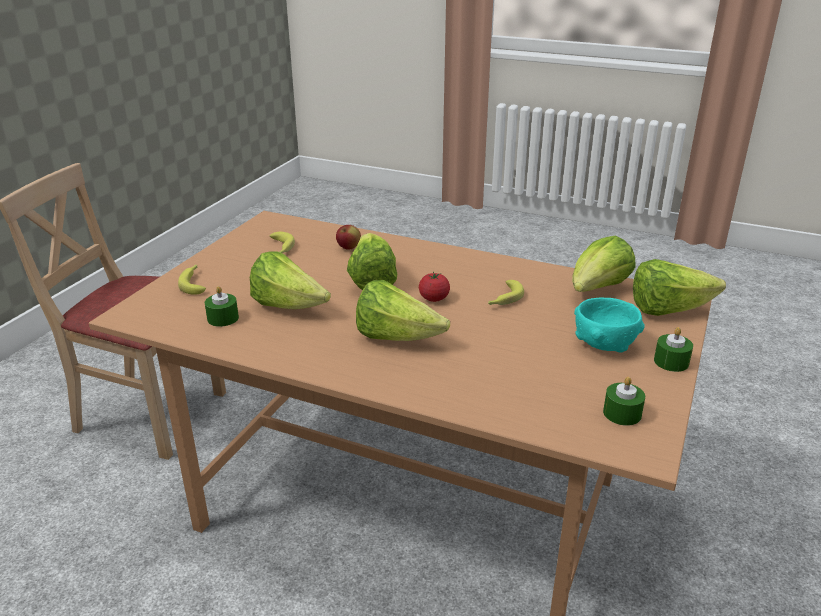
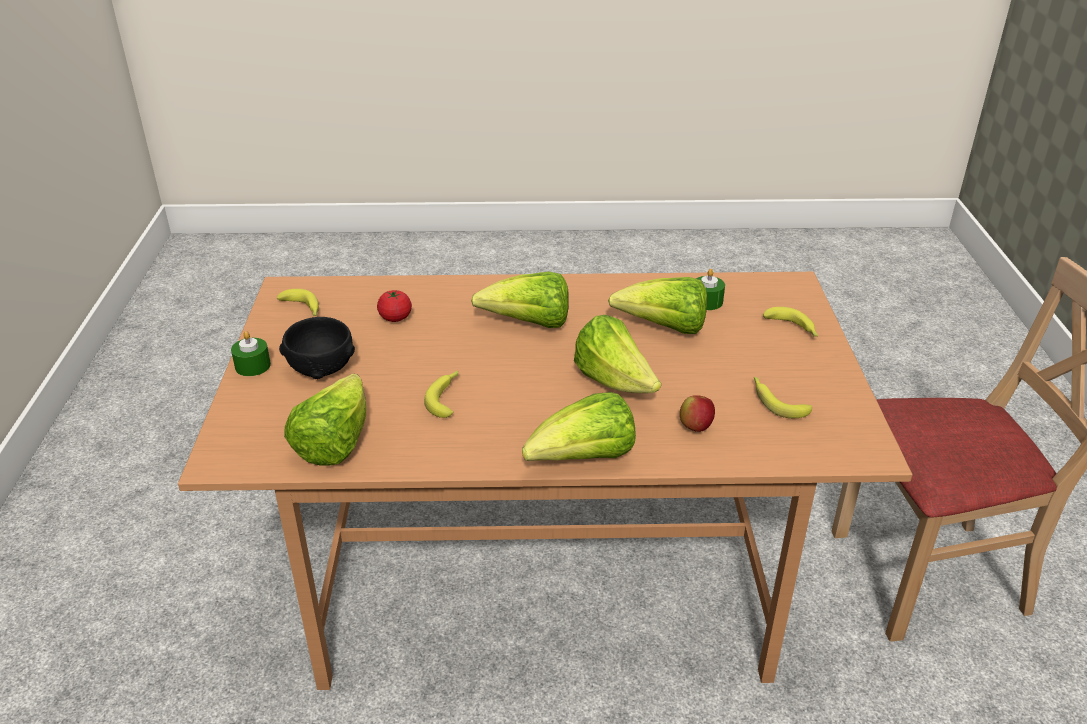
camera: 155 degrees right, 5 degrees up
(434, 298) = (525, 377): tomato -> tomato (395, 318)
(604, 344) = (321, 368): turquoise bowl -> black bowl
(622, 413) = (303, 309): green candle -> banana
(668, 310) = (245, 434): lettuce -> lettuce (584, 459)

